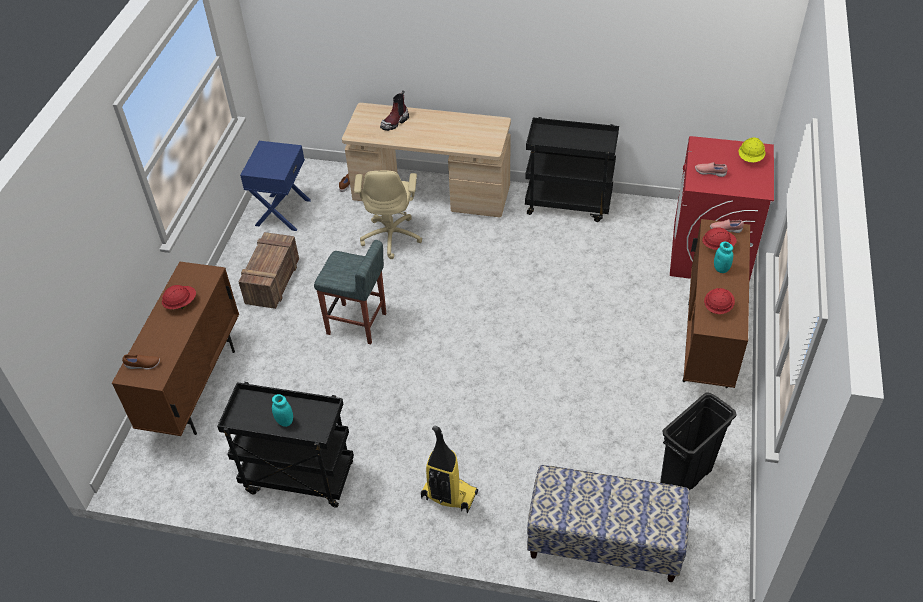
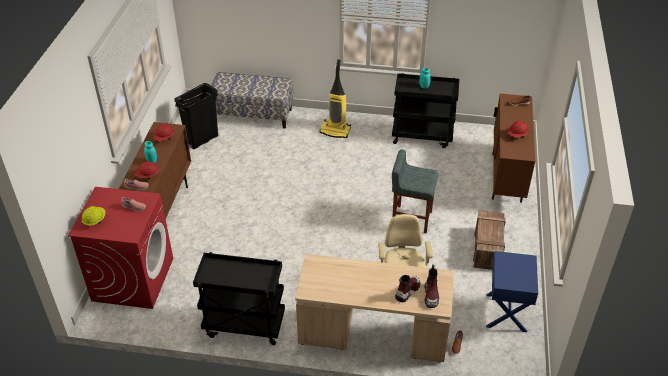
camera: 175 degrees right, 5 degrees down
(371, 118) = (431, 295): none -> boot

